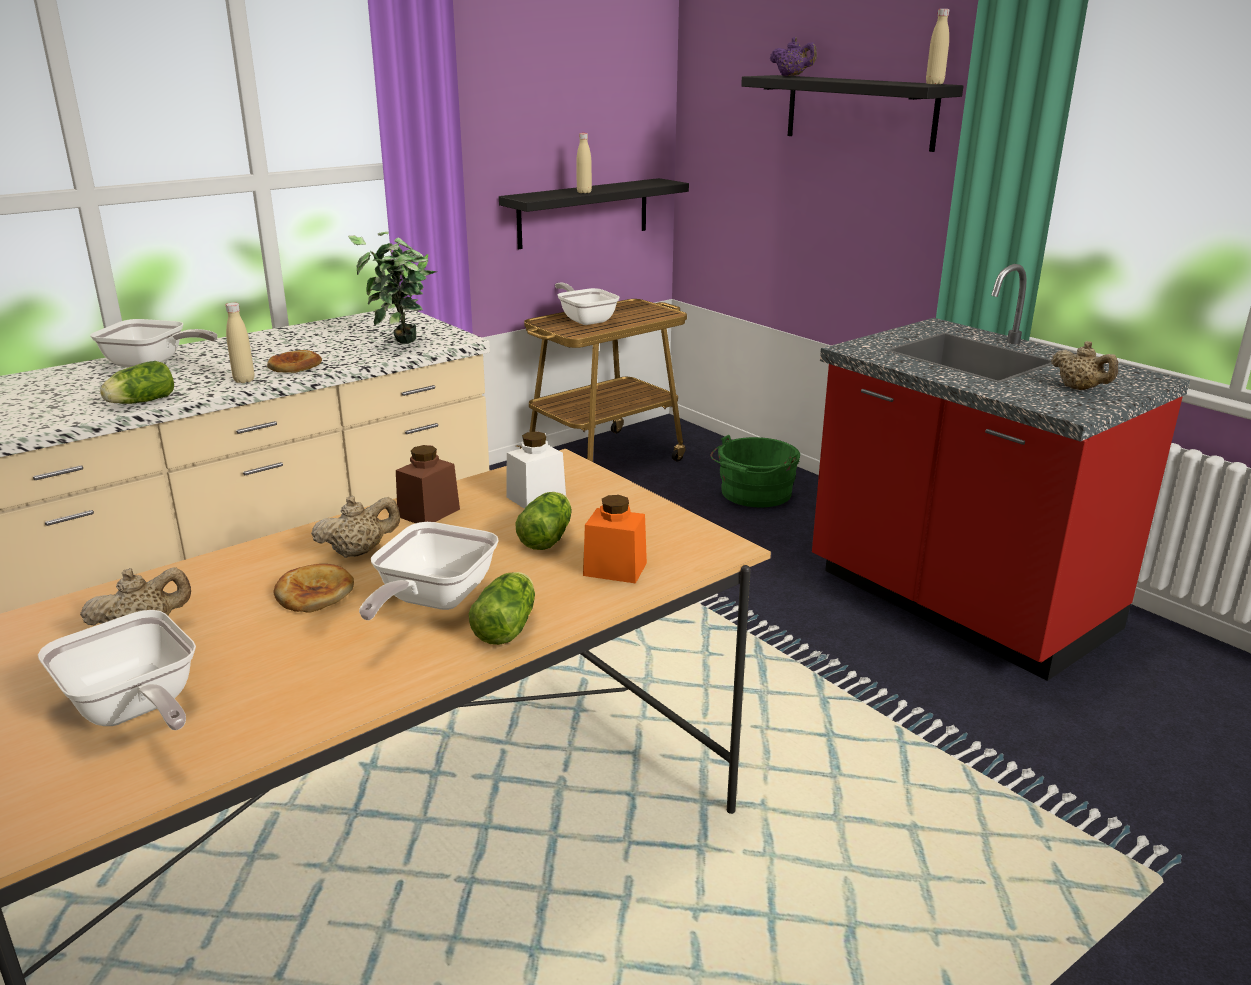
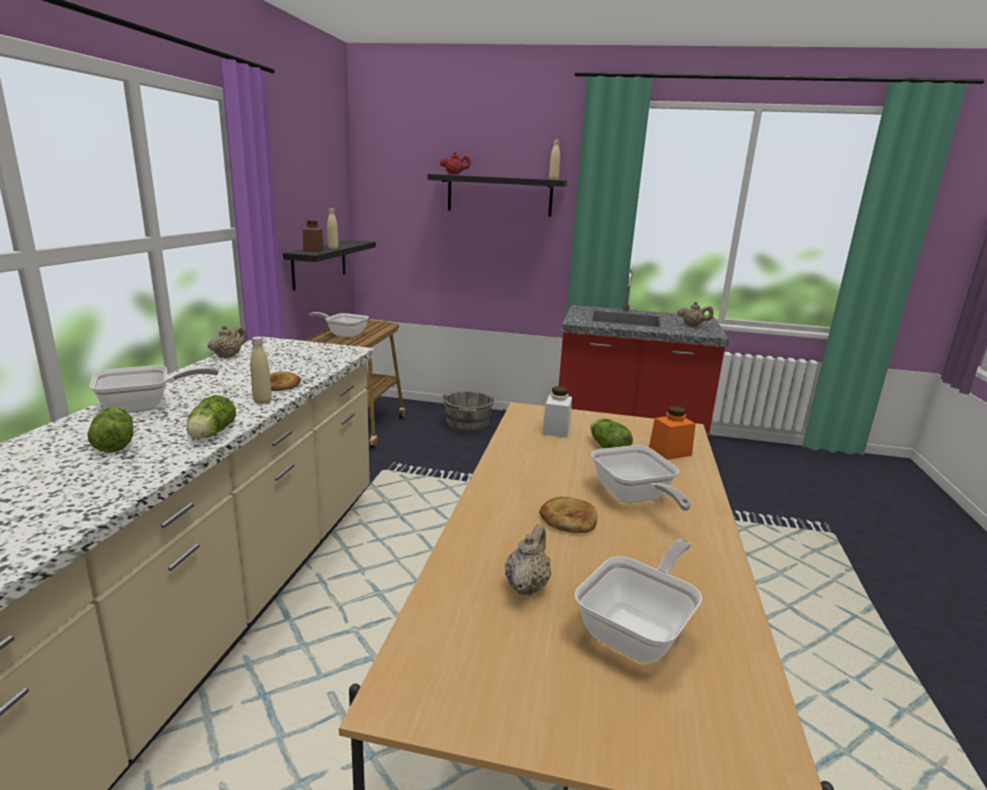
camera: 40 degrees left, 5 degrees down
(134, 711) = (639, 631): frying pan -> frying pan turned 60 degrees counterclockwise
(359, 552) = (537, 488): beige teapot -> beige teapot (228, 356)
(401, 345) = (324, 359): potted plant -> none
(429, 513) = (522, 455): brown jar -> brown jar (313, 250)
(508, 625) = (691, 495): lettuce -> lettuce (115, 442)
(753, 494) = (467, 426): green bucket -> grey bucket
(792, 76) = (454, 174): purple teapot -> red teapot

